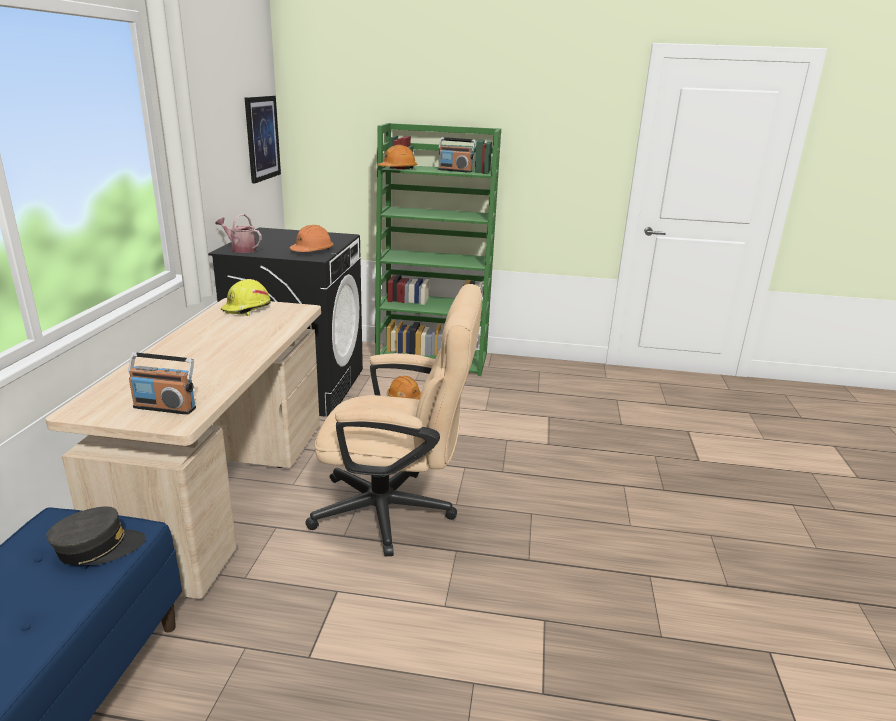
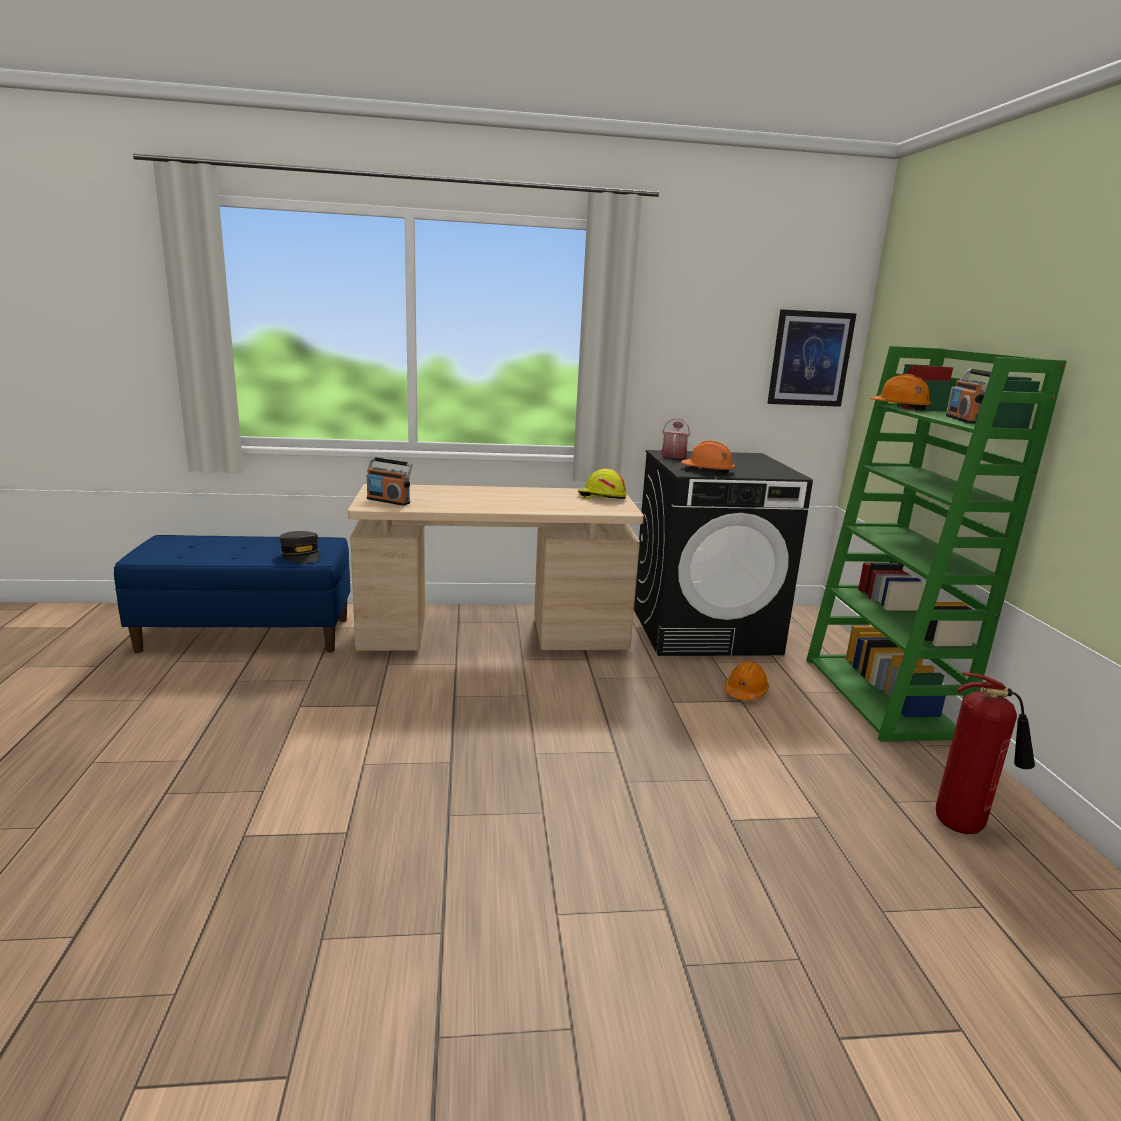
camera: 75 degrees right, 5 degrees down
(165, 407) = (388, 501): radio -> radio turned 60 degrees counterclockwise
(396, 512) = (503, 718): beige office chair -> none
(560, 382) = (964, 825): none -> fire extinguisher

